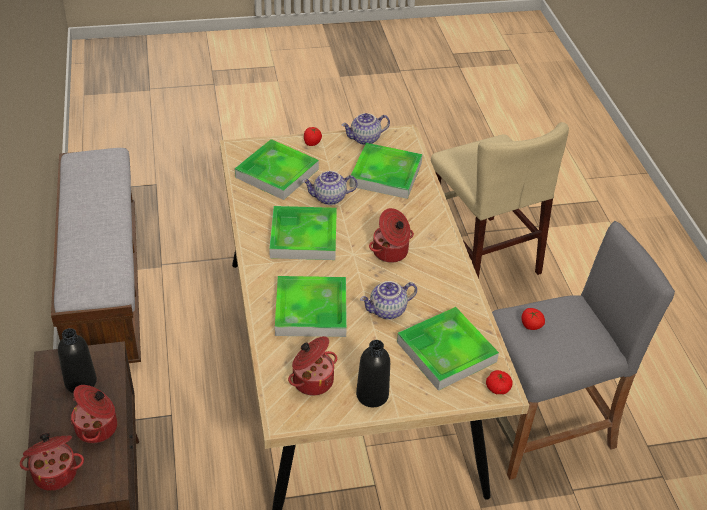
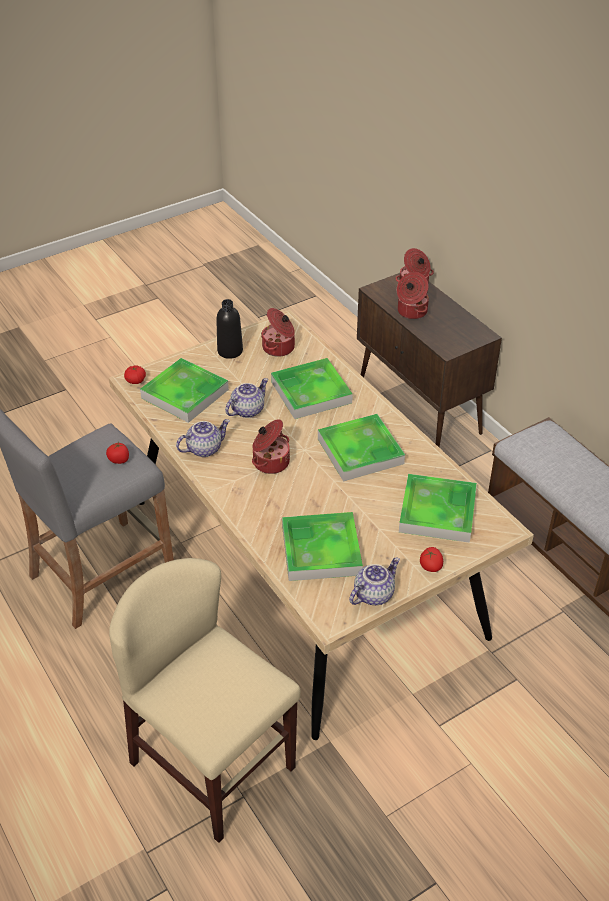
camera: 160 degrees right, 0 degrees up
(81, 382) = (449, 330): black bottle -> none
(329, 198) = (363, 499): teapot -> teapot (204, 448)

